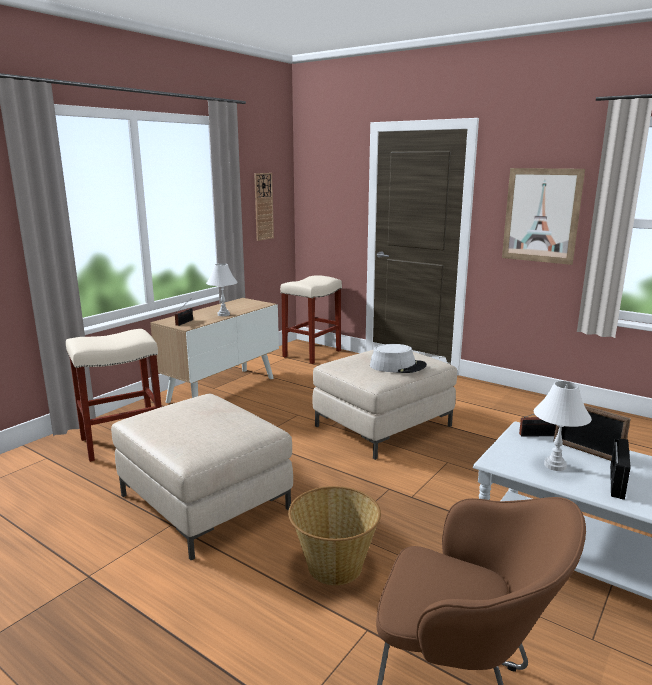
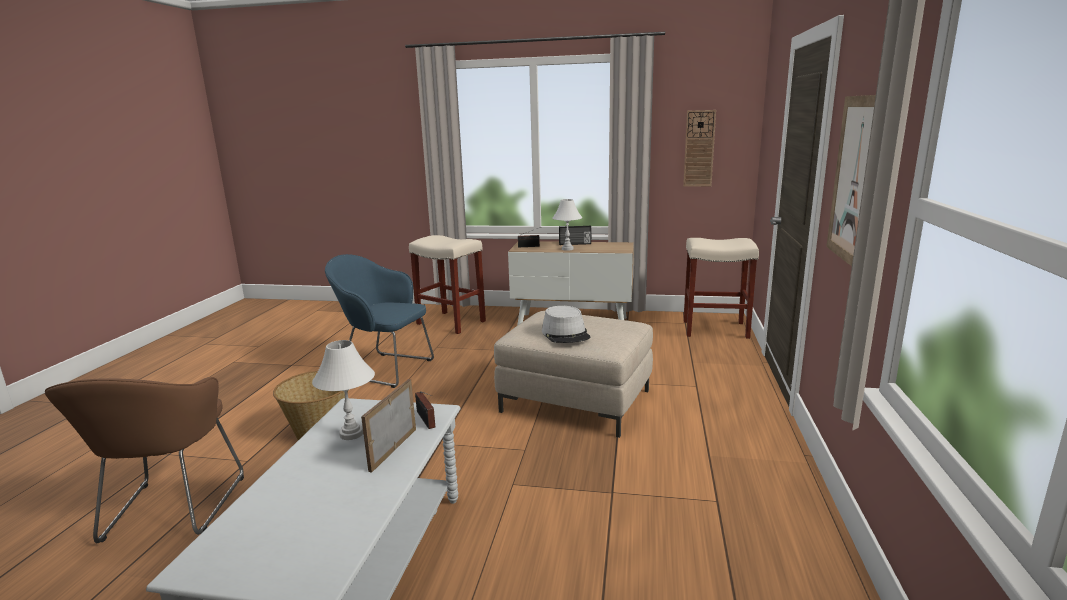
camera: 65 degrees right, 0 degrees up
(204, 502) = (385, 368): beige ottoman -> blue armchair
(618, 482) = (320, 470): radio -> radio (575, 244)

